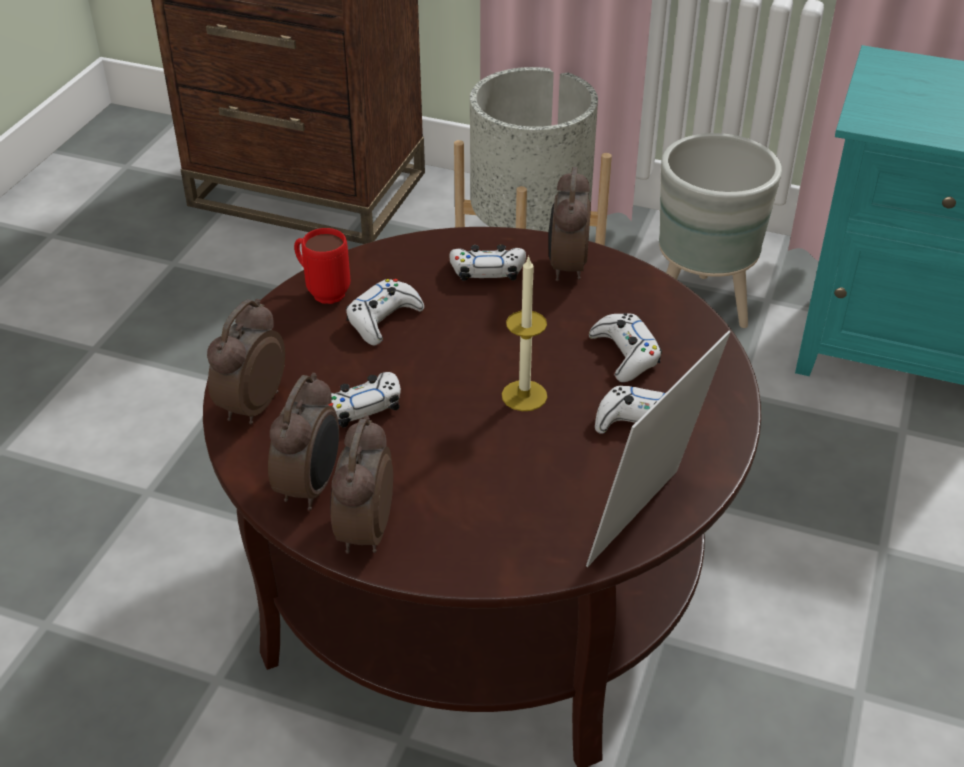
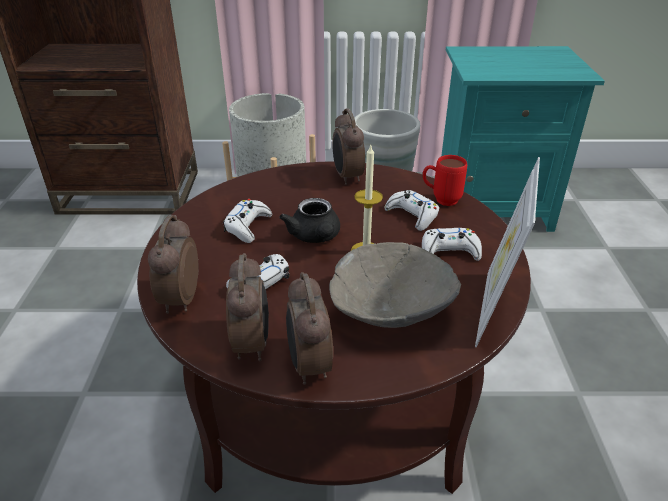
camera: 20 degrees left, 5 degrees down
(322, 291) = (197, 218): red mug -> red mug (440, 200)
(466, 357) = (315, 237): none -> black teapot
(487, 270) = (300, 187): white game controller -> none
(505, 491) = (390, 312): none -> grey bowl

